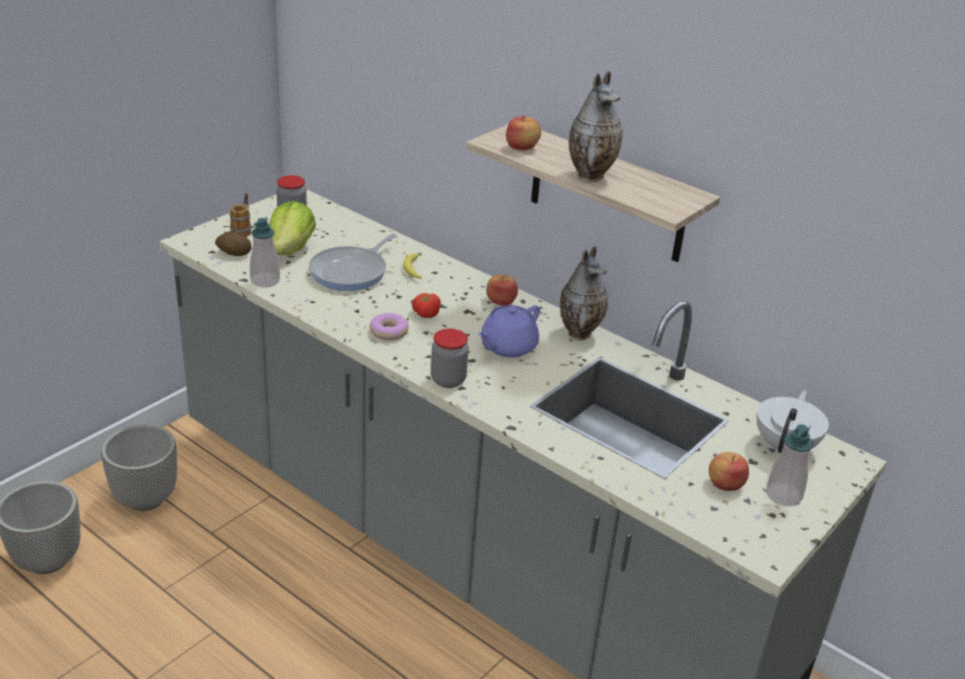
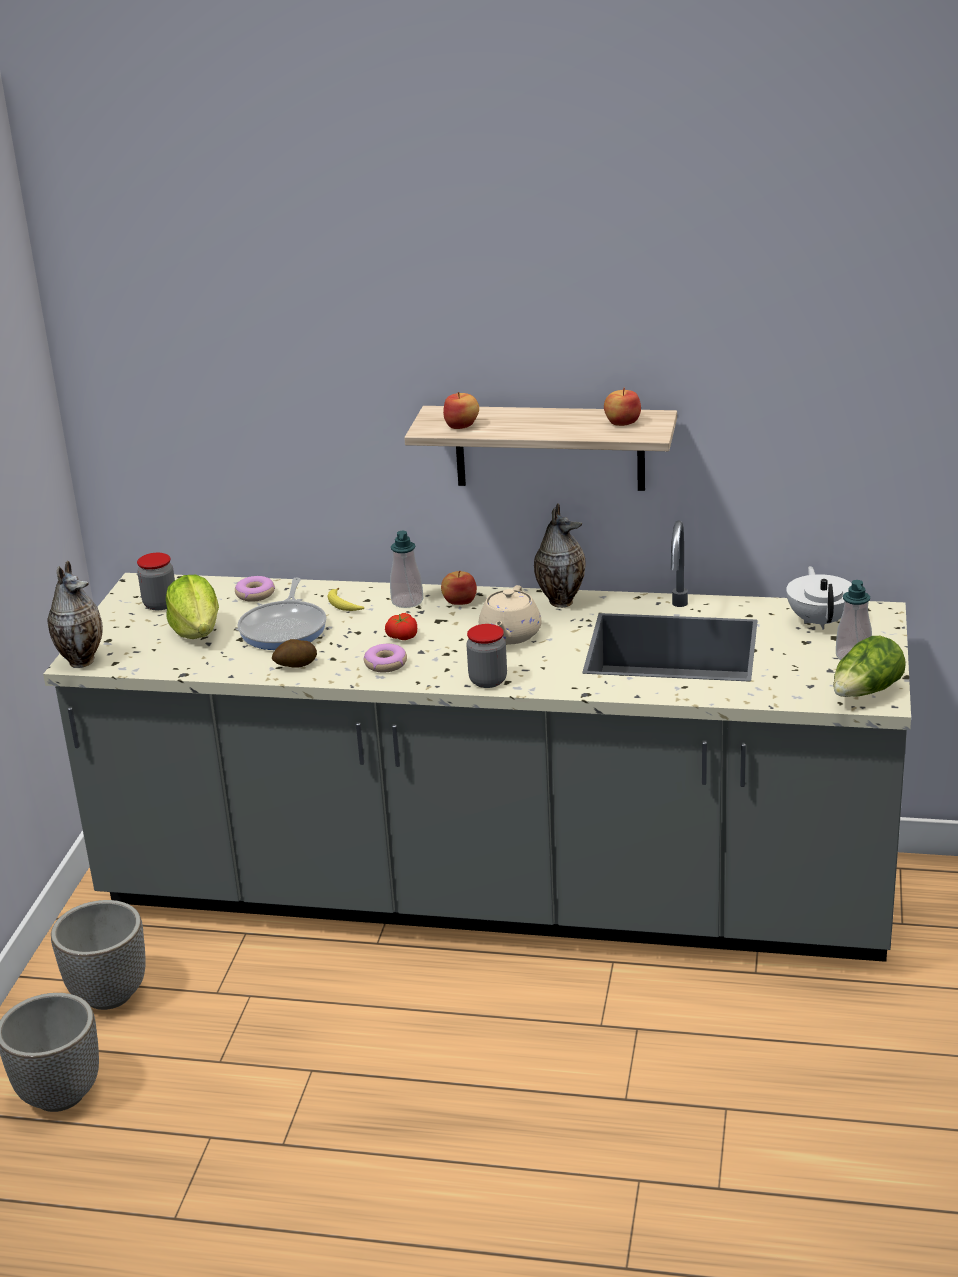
camera: 25 degrees left, 5 degrees down
(233, 253) = (141, 656): potato -> potato (295, 665)
(243, 229) = (120, 631): mug -> none
(265, 281) = (207, 667): soap dispenser -> soap dispenser (407, 601)
(362, 236) = (255, 594): none -> donut
(507, 347) = (510, 635): purple teapot -> beige teapot
(591, 175) = (552, 428): vase -> vase (82, 660)
(725, 484) = (801, 666): apple -> apple (622, 422)
(759, 540) = (866, 692): none -> lettuce

